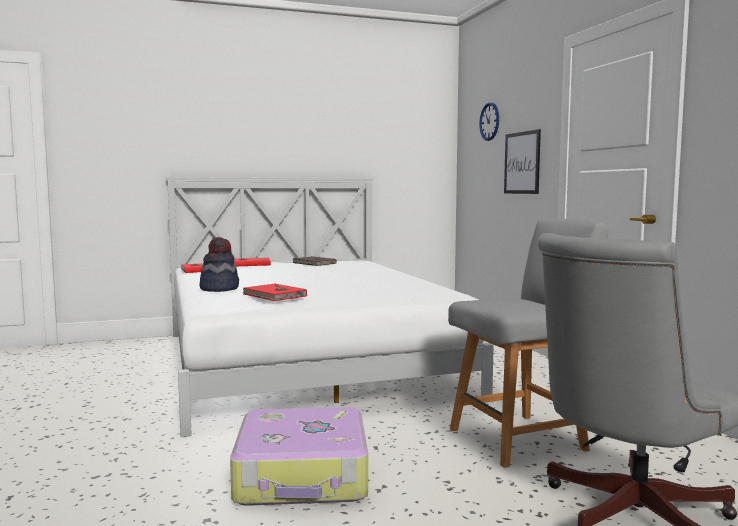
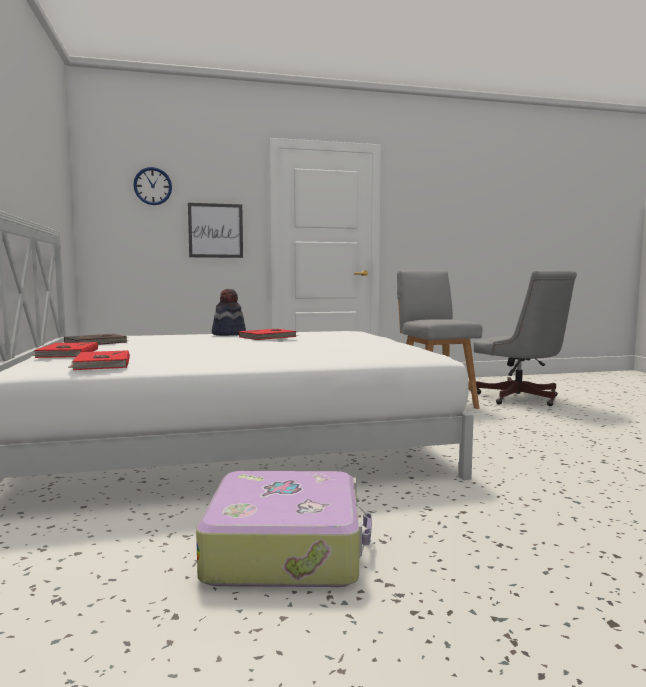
camera: 85 degrees left, 0 degrees up
(219, 288) = (317, 354): hat -> hat (228, 334)
(274, 295) = (381, 343): red book -> red book (268, 337)
(303, 476) = (521, 442): suitcase -> suitcase (286, 548)

